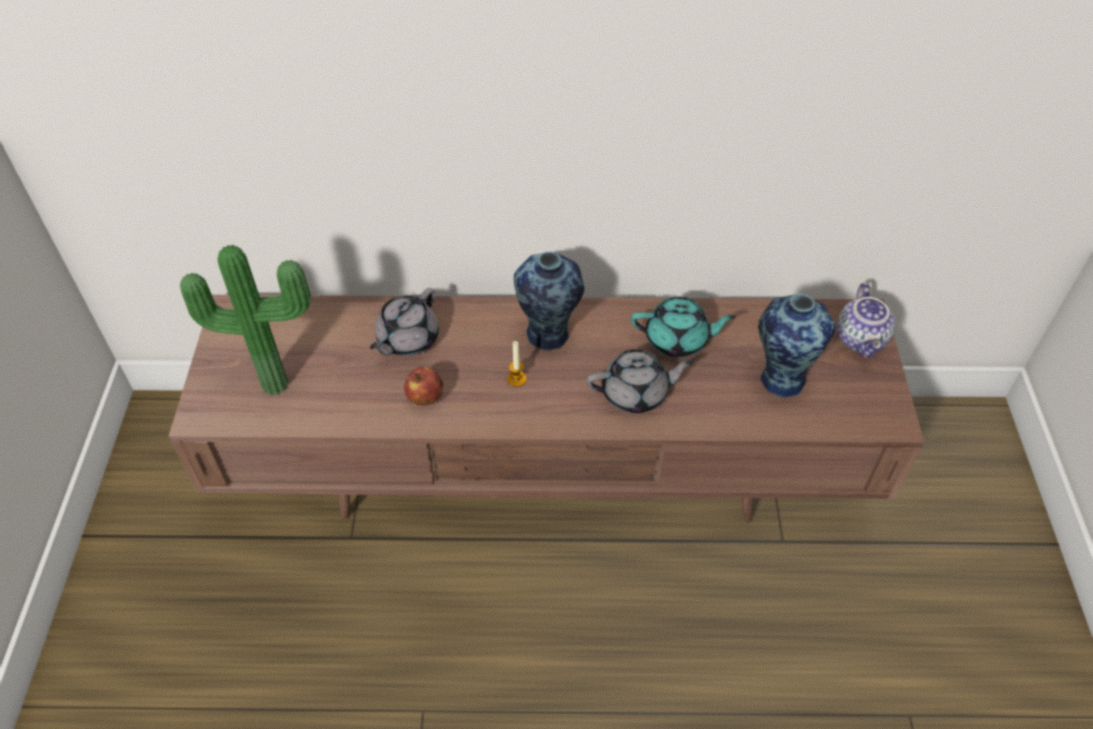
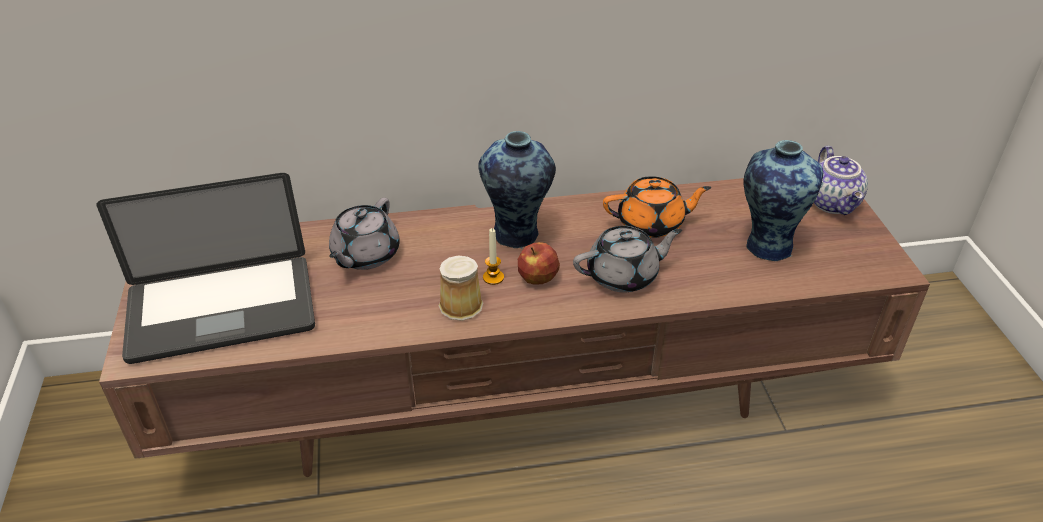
camera: 10 degrees left, 10 degrees down
(275, 380) = (221, 310): potted plant -> laptop
(425, 397) = (397, 306): apple -> apple (538, 278)
(483, 403) = (462, 304): none -> mug
(678, 340) = (652, 223): turquoise teapot -> orange teapot

